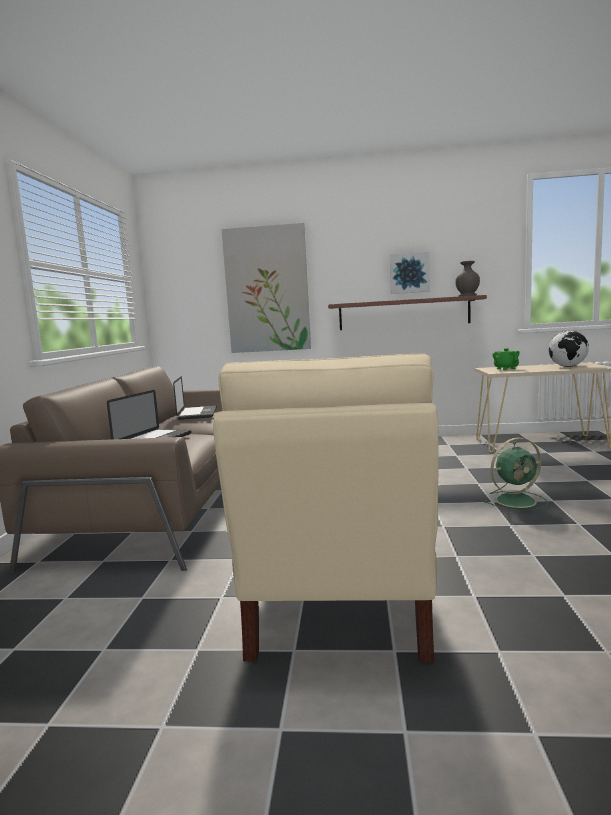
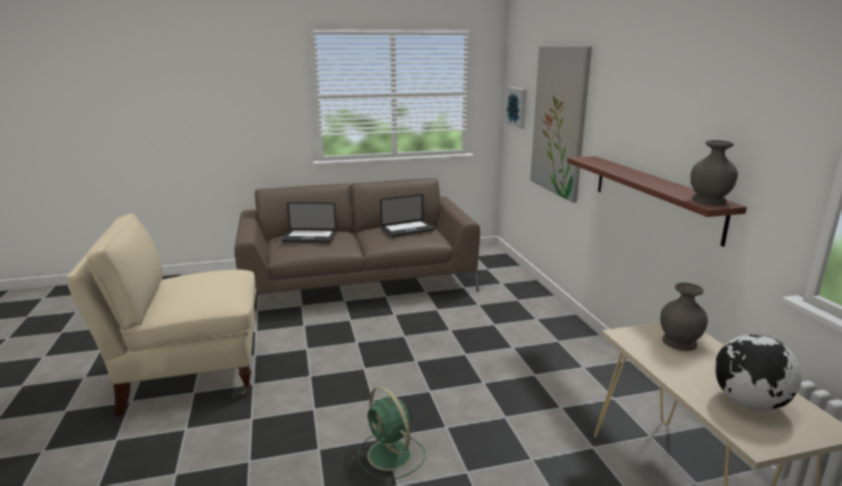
camera: 70 degrees right, 10 degrees up
(409, 273) = (669, 138): picture -> picture (517, 107)
(506, 368) = (680, 343): green teapot -> grey vase

